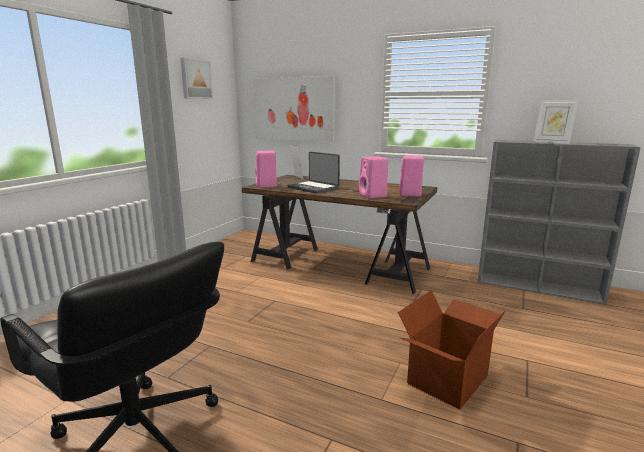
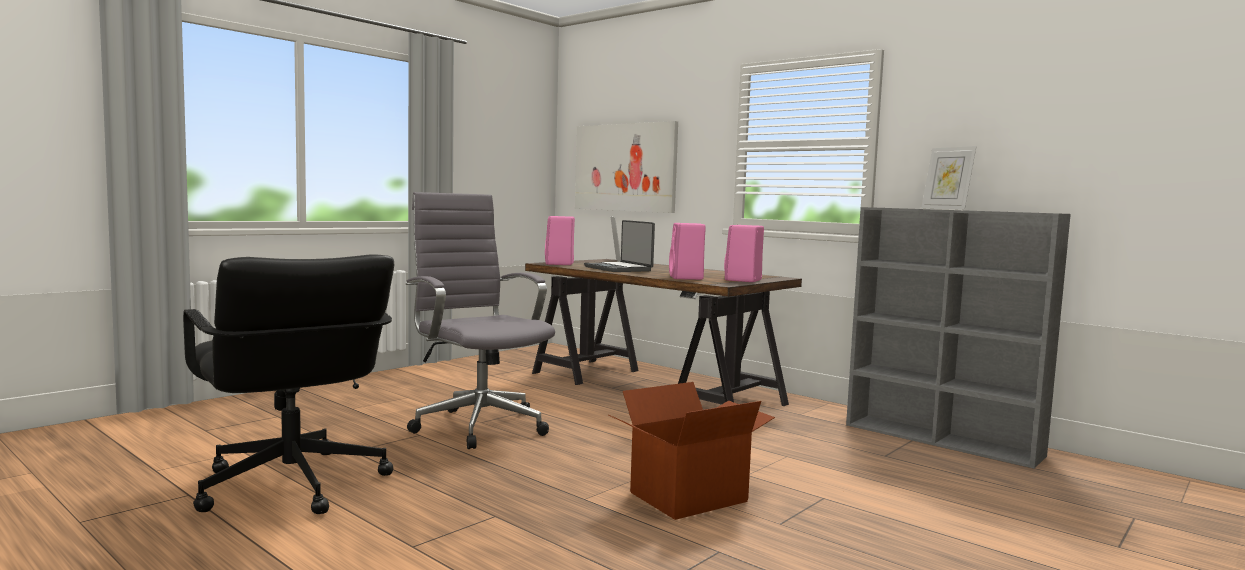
camera: 15 degrees right, 10 degrees down
(195, 79) = (494, 124): picture -> none
(247, 325) = (478, 425): none -> grey office chair

